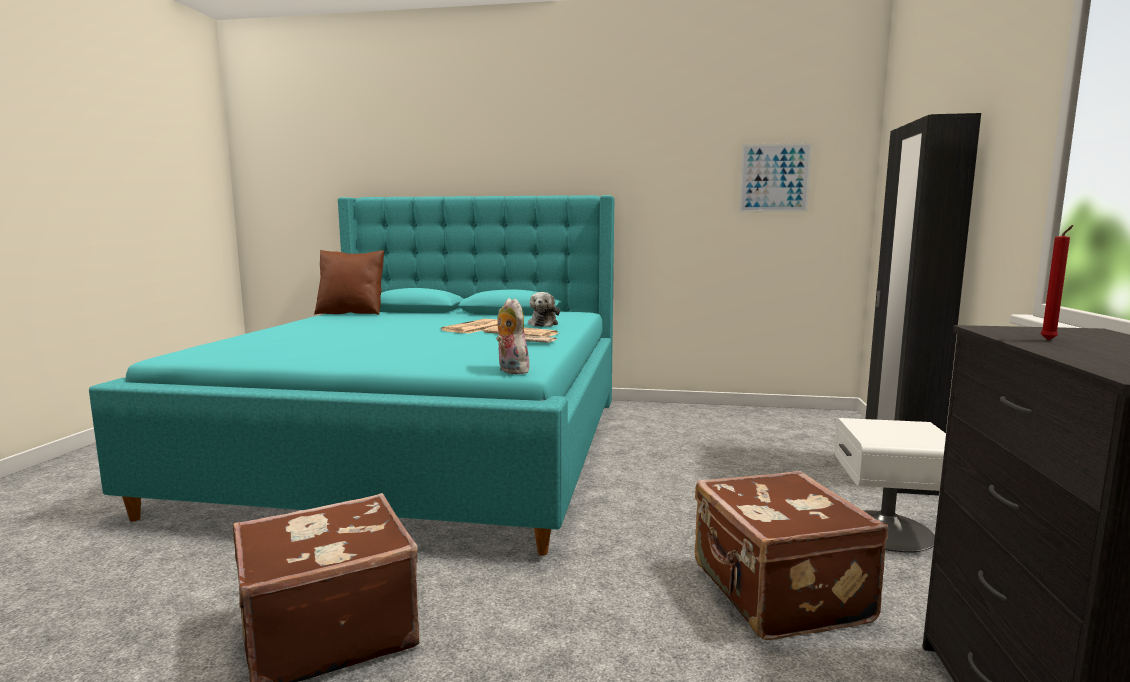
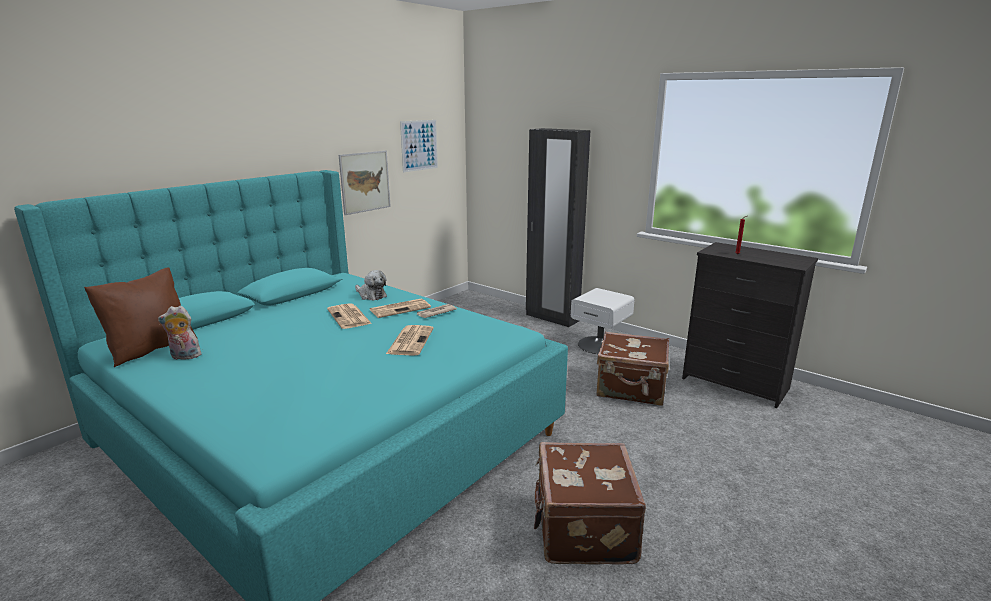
camera: 60 degrees left, 10 degrees up
(438, 346) = (410, 341): none -> newspaper
(510, 371) = (517, 335): plush toy -> plush toy (184, 357)
(674, 218) = (365, 182): none -> picture

